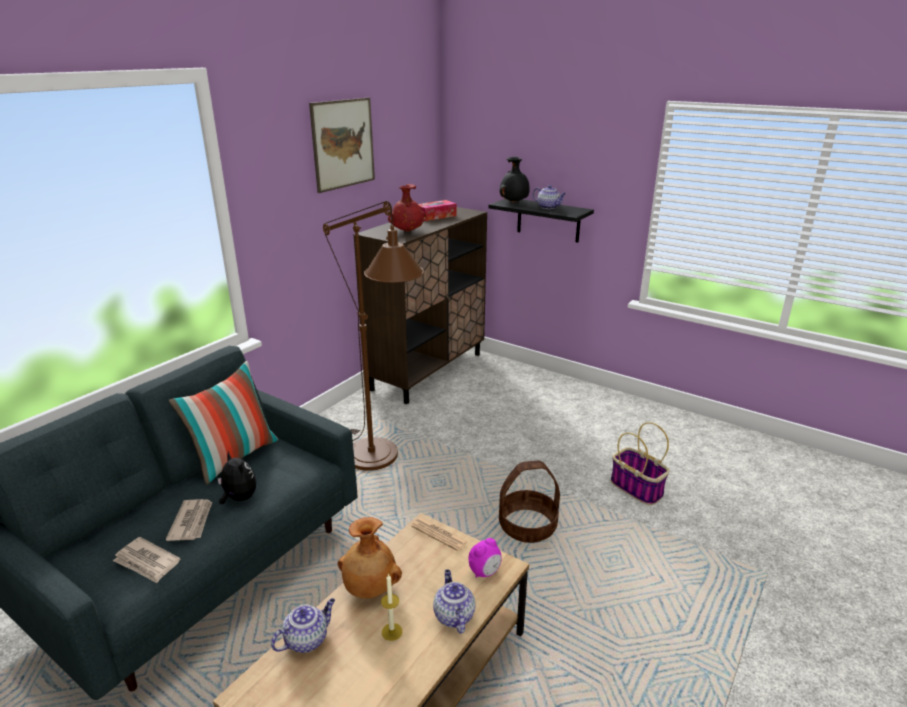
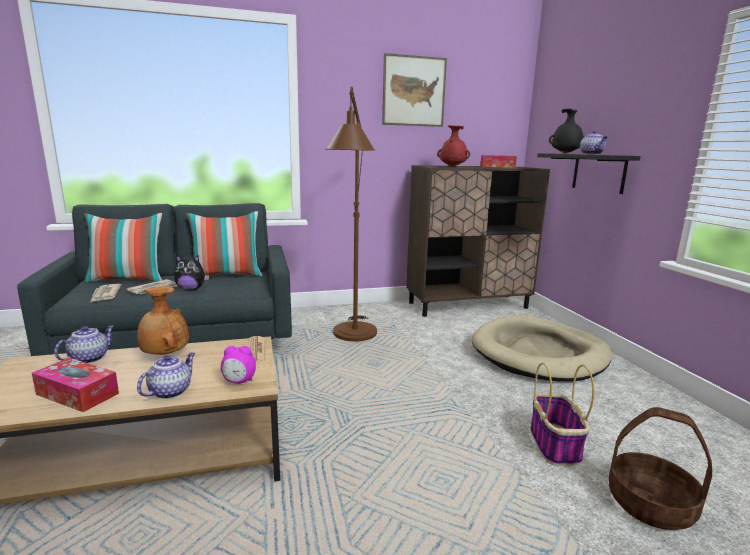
camera: 40 degrees right, 10 degrees down
(117, 526) = (128, 280): none -> pillow
(239, 498) = (191, 289): plush toy -> plush toy turned 90 degrees clockwise
(307, 639) = (89, 358): teapot -> teapot turned 60 degrees counterclockwise
(384, 674) = (77, 394): none -> tissue box
(392, 632) = (126, 378): candle -> none
(527, 526) = (400, 418): basket -> basket (651, 503)
(543, 406) = (539, 353): none -> beige dog bed

